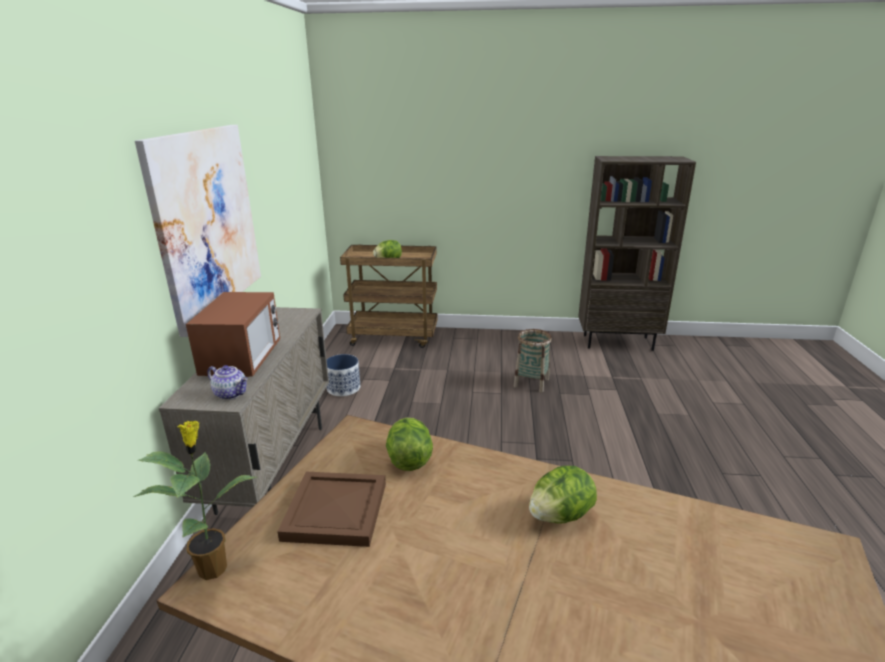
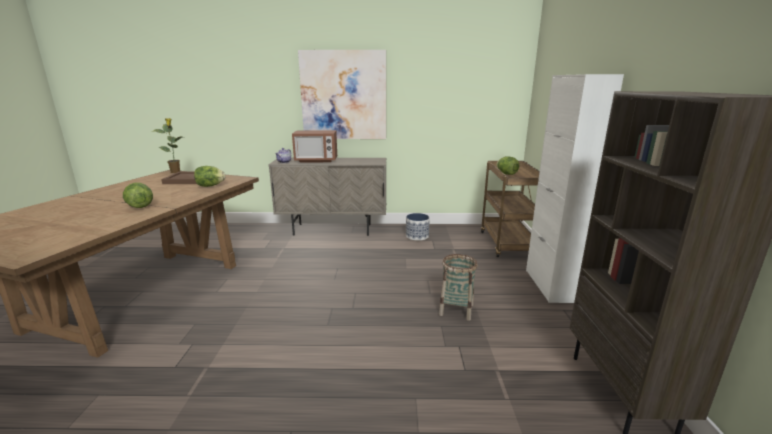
camera: 85 degrees right, 5 degrees down
(486, 335) = (550, 285): none -> white cabinet

